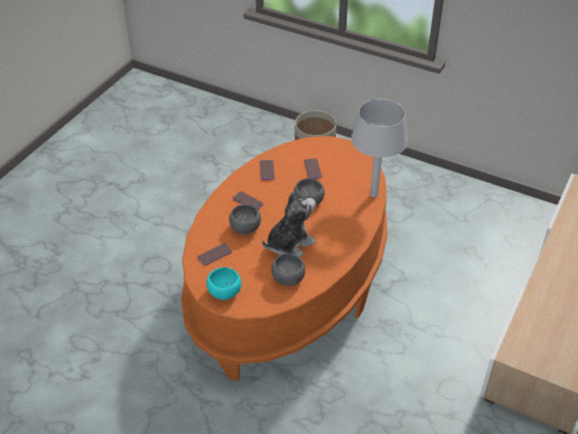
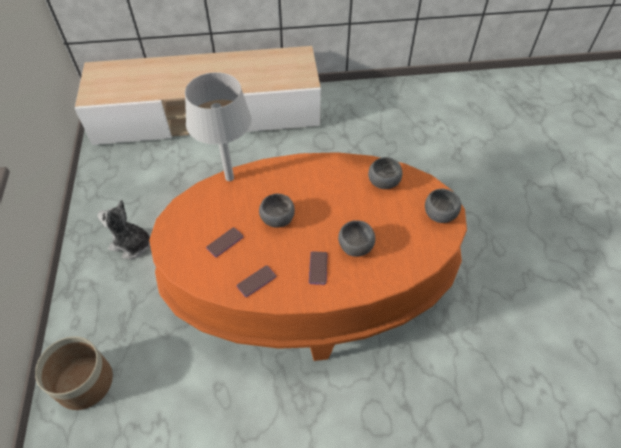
camera: 125 degrees left, 10 degrees up
(214, 255) = (408, 249): phone -> none
(224, 293) = (440, 214): turquoise bowl -> grey bowl
(289, 244) = (345, 203): plush toy -> plush toy (132, 245)

